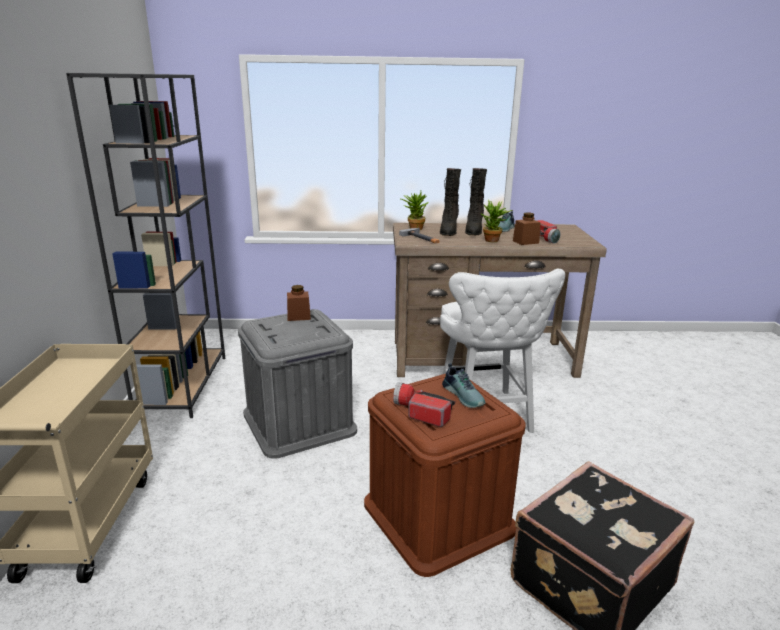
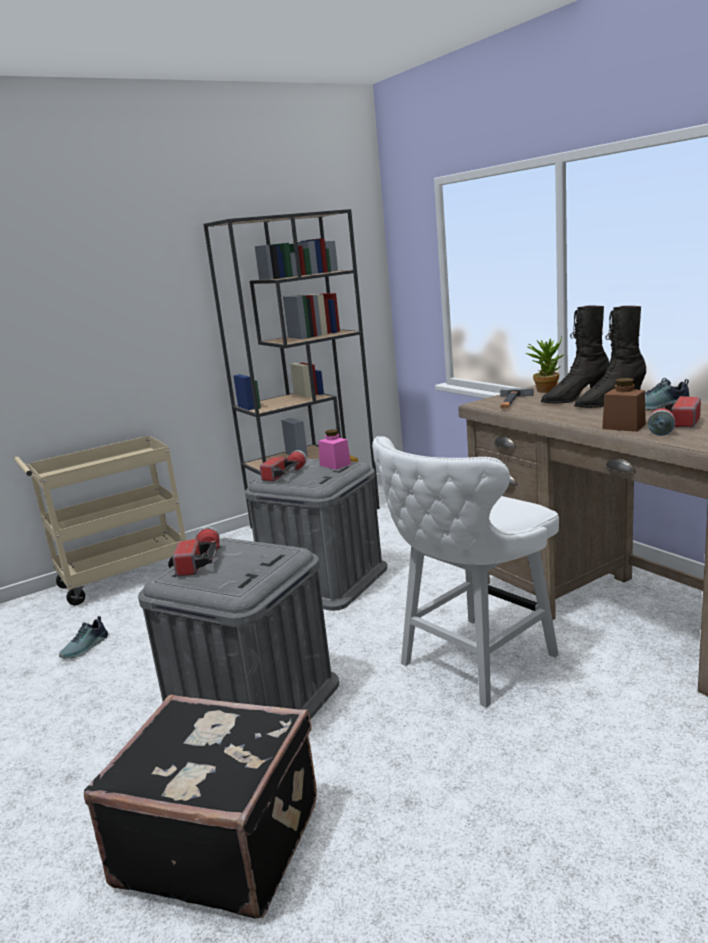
camera: 60 degrees right, 5 degrees down
(279, 335) = (285, 474): none -> flashlight
(299, 316) = (335, 465): brown jar -> pink jar
(438, 516) = (252, 703): brown storage box -> grey storage box
(464, 395) = (253, 567): shoe -> shoe (86, 648)
(493, 241) = (583, 418): potted plant -> none

